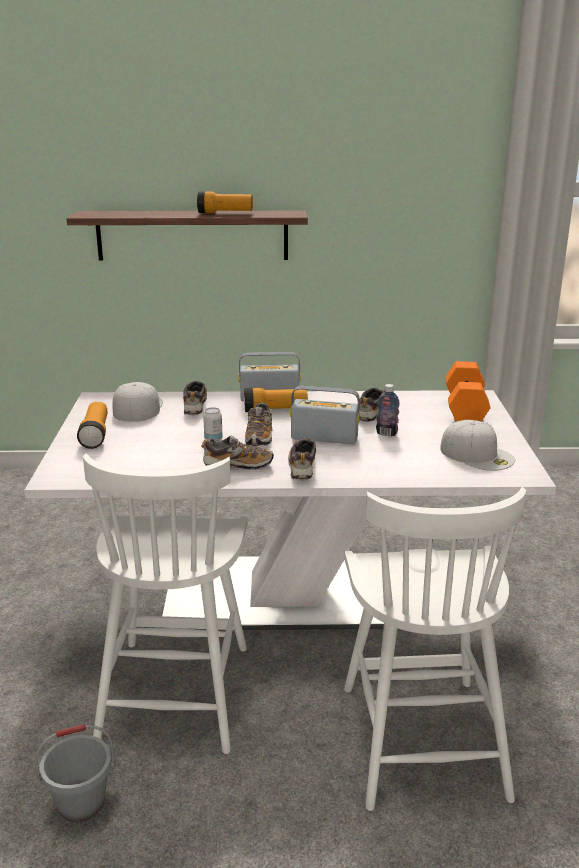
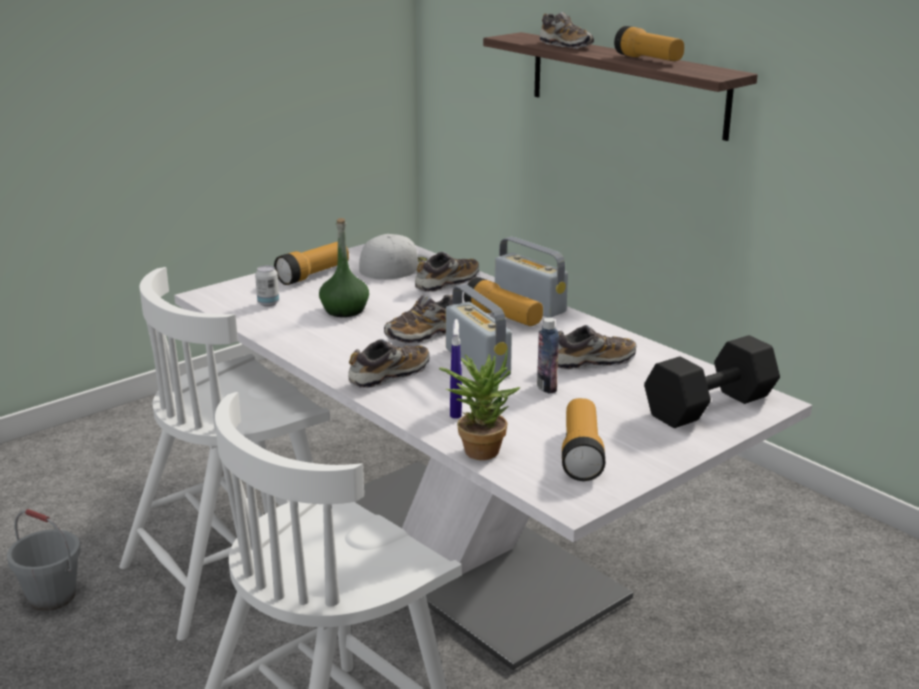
camera: 50 degrees right, 0 degrees up
(177, 445) = (345, 310): none -> green bottle
(213, 439) = (384, 318): can -> can (268, 303)
(238, 465) = (344, 349): shoe -> shoe (566, 45)
(380, 465) = (456, 411): none -> blue spray bottle
(435, 475) = (479, 448): none -> potted plant
(463, 408) = (709, 405): orange dumbbell -> black dumbbell
(477, 454) = (581, 454): white cap -> flashlight

